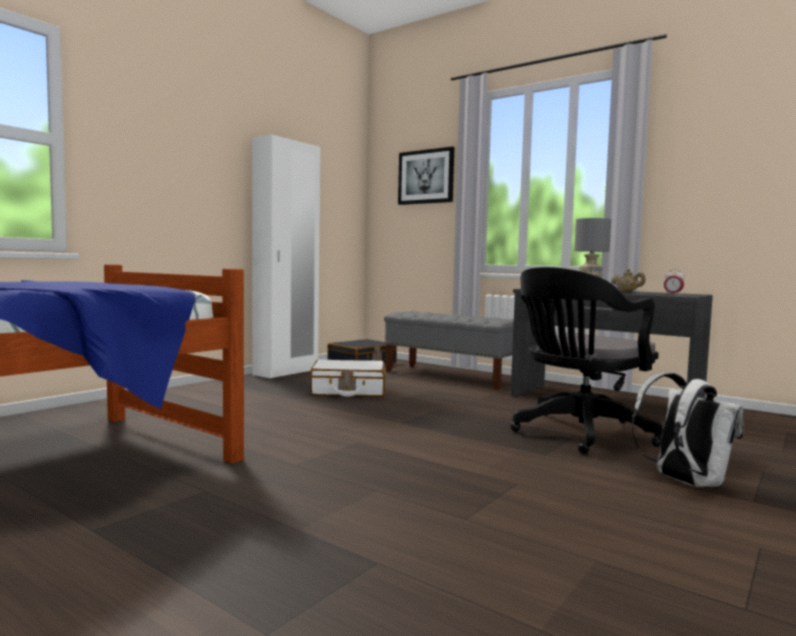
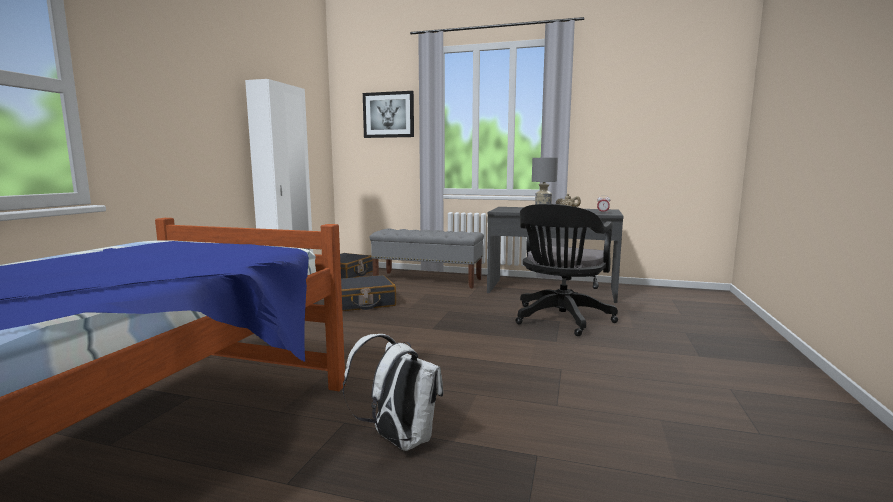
camera: 20 degrees left, 5 degrees up
(348, 390) = (361, 303): white suitcase -> black suitcase
(684, 482) = (653, 348): white backpack -> white backpack (398, 440)

